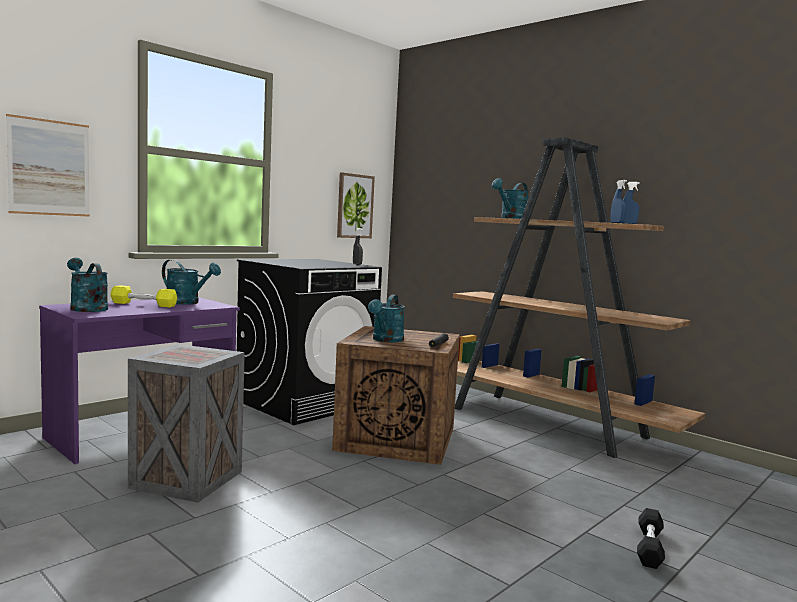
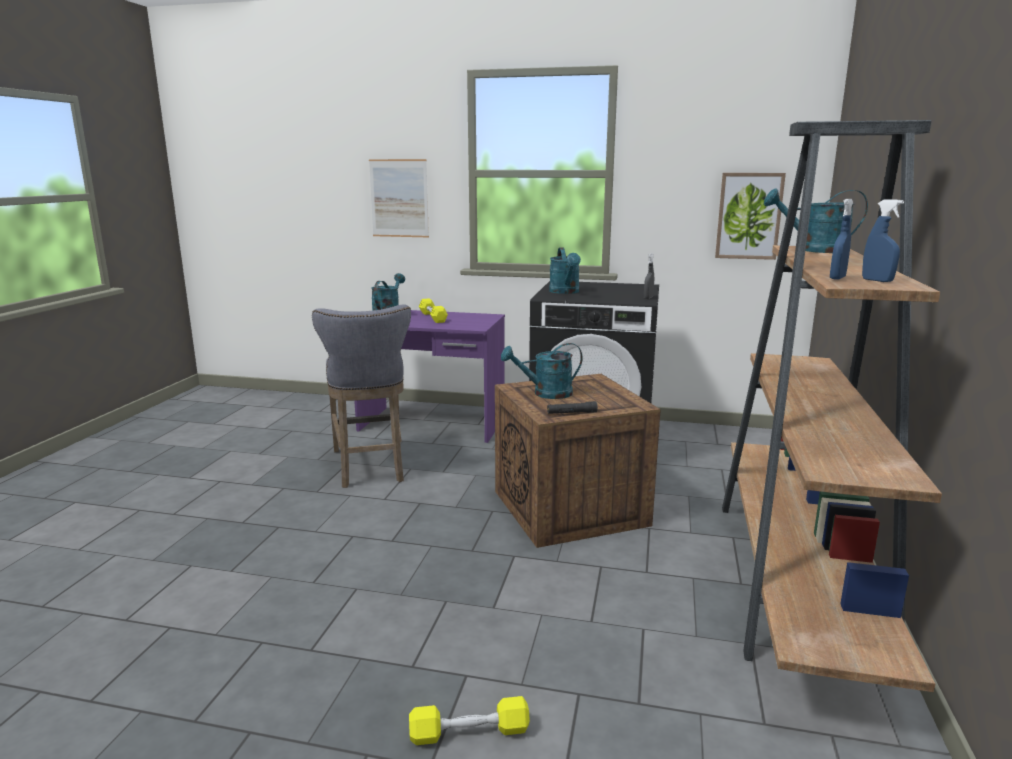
camera: 60 degrees right, 10 degrees up
(187, 303) = (466, 320): turquoise watering can -> turquoise watering can (565, 292)
(187, 480) = (370, 467): crate -> grey stool
(649, 547) = (469, 732): black dumbbell -> yellow dumbbell

